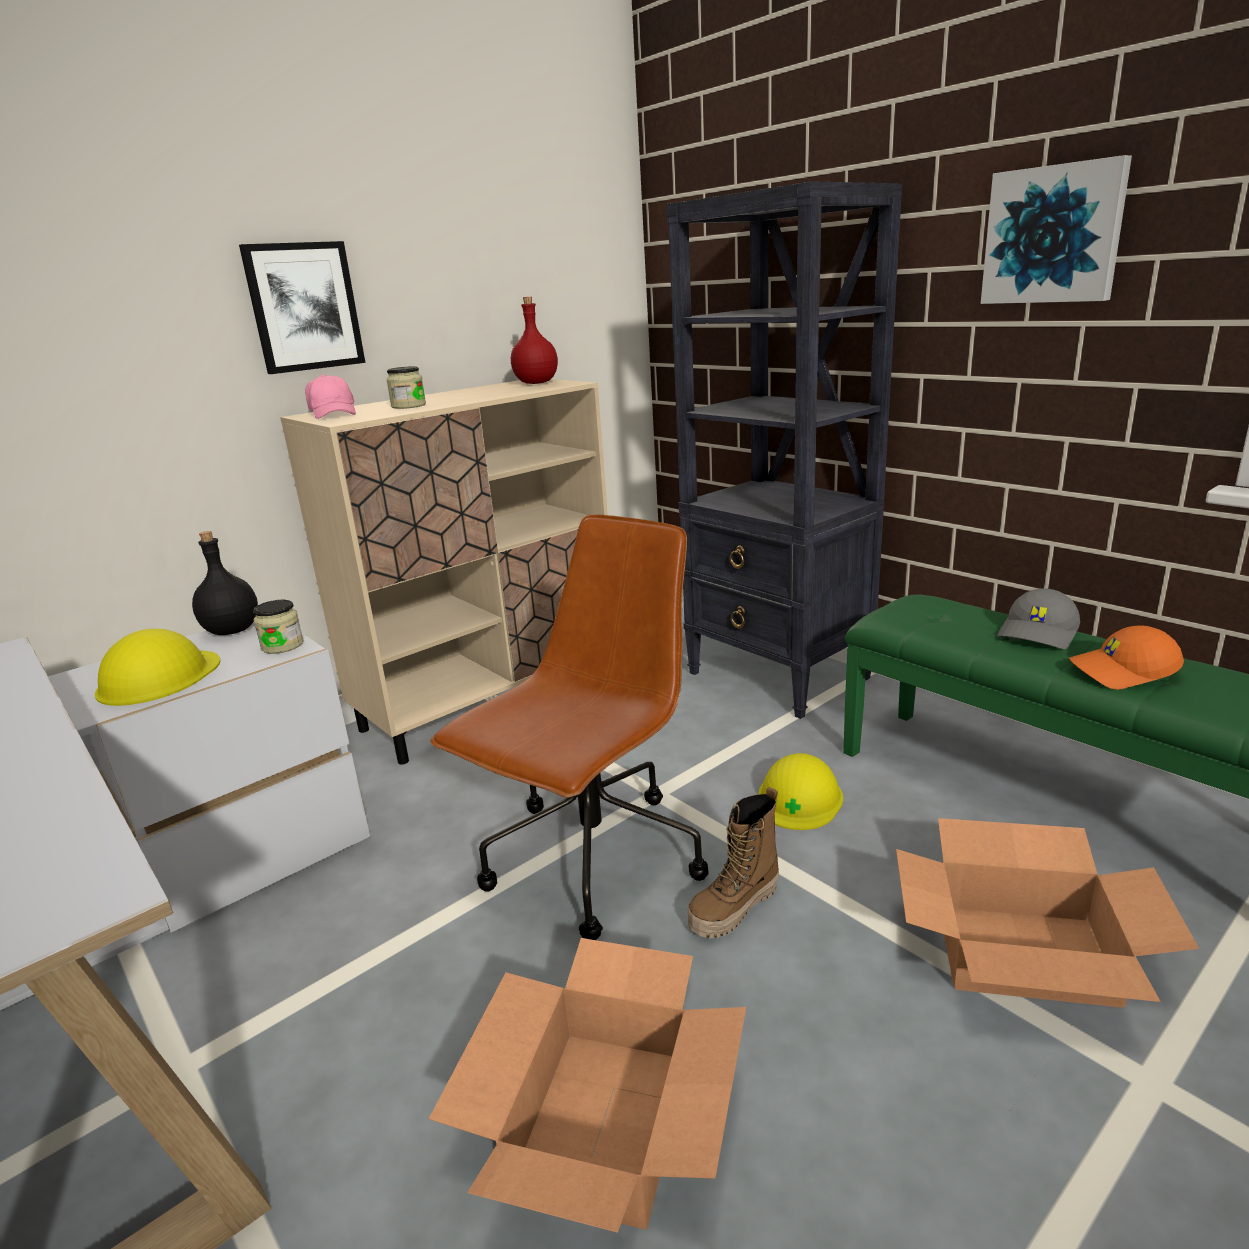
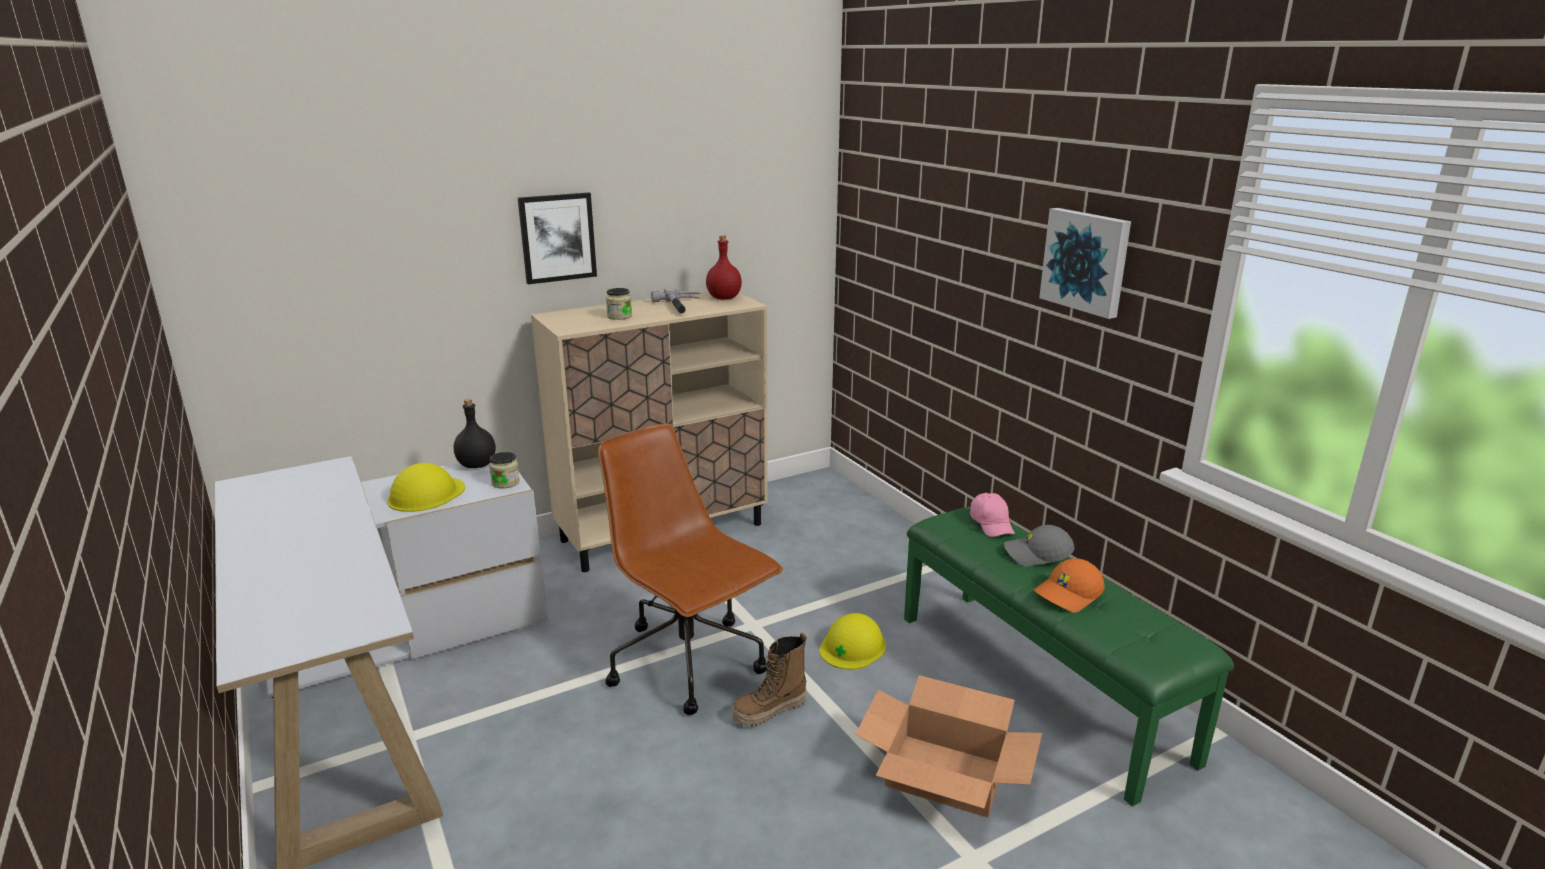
camera: 10 degrees right, 0 degrees up
(334, 413) = (566, 317): pink cap -> pink cap (992, 524)
(486, 393) = (680, 307): none -> hammer
(593, 861) = (689, 664): brown office chair -> brown office chair turned 90 degrees counterclockwise
(602, 1122) = (634, 812): cardboard box -> none
(779, 676) = (889, 549): black bookcase -> none
(1039, 633) = (1037, 555): grey cap -> grey cap turned 45 degrees clockwise
(1123, 672) = (1068, 595): orange cap -> orange cap turned 45 degrees counterclockwise

